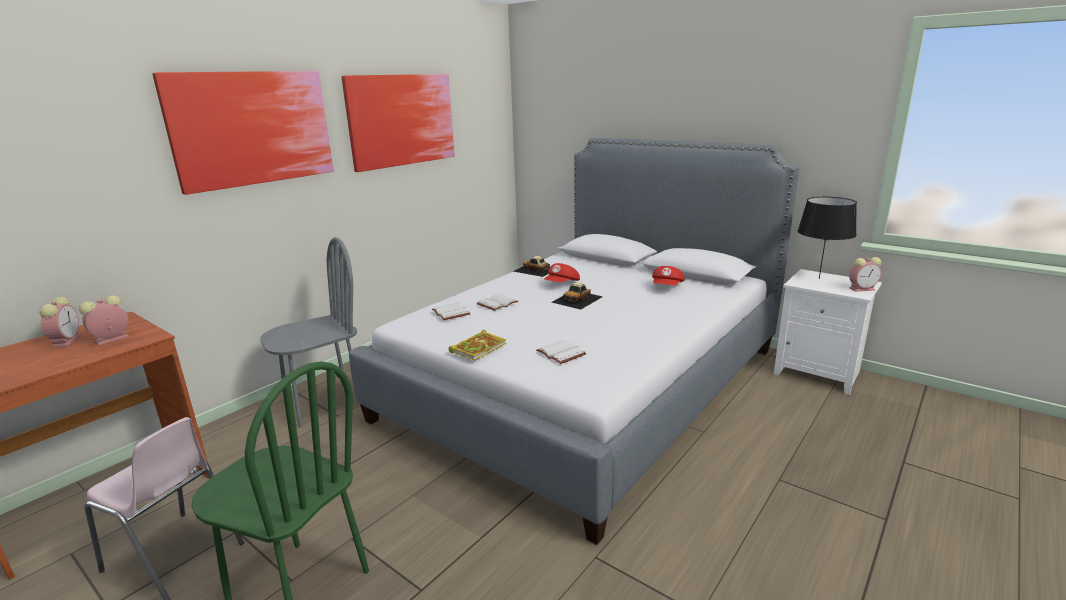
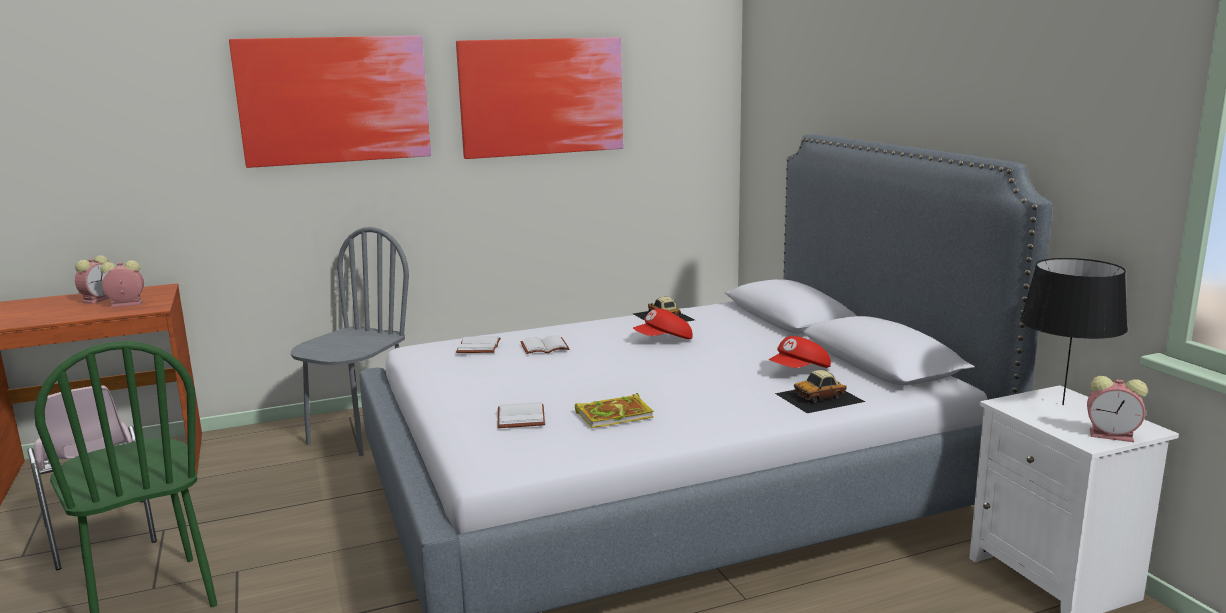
camera: 30 degrees right, 5 degrees down
(324, 404) = (360, 435): grey chair -> grey chair turned 60 degrees counterclockwise
(479, 348) = (448, 390): book -> book (615, 415)
(577, 299) = (649, 361): toy car -> toy car (820, 397)

